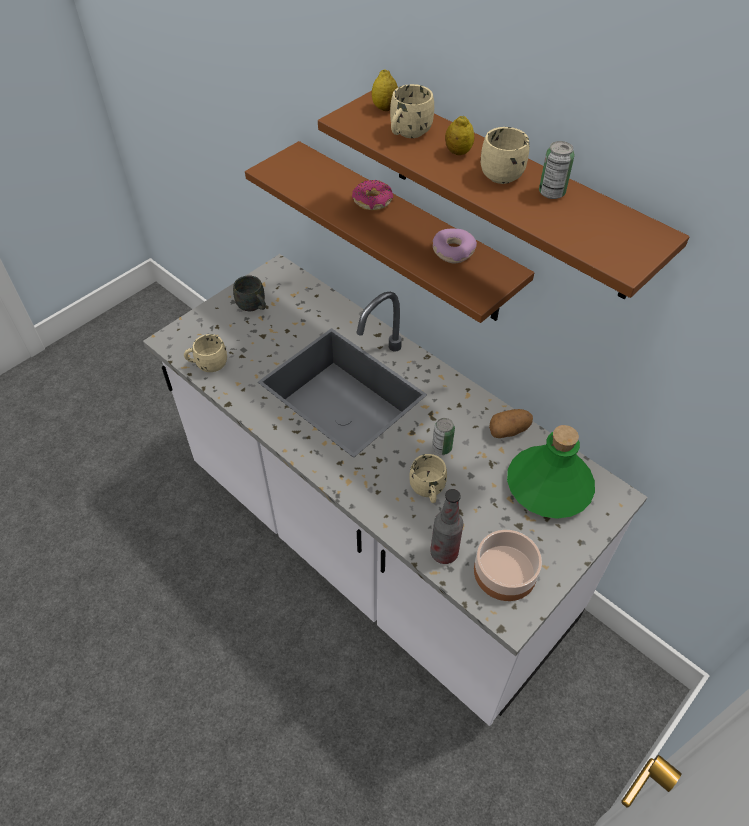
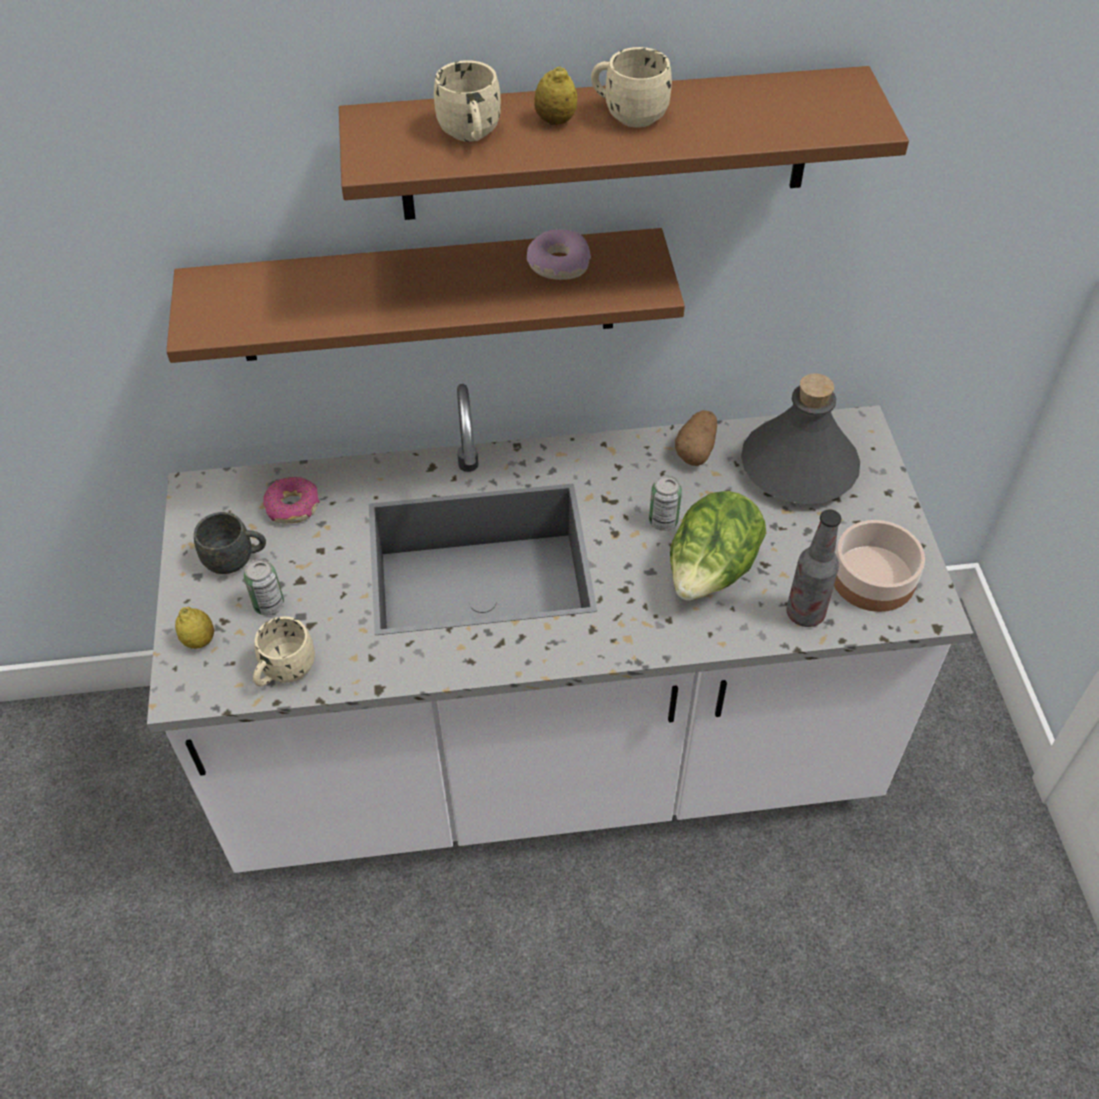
camera: 50 degrees left, 0 degrees up
(372, 201) = (388, 274): donut -> donut (293, 507)
(384, 108) = (394, 124): lemon -> lemon (199, 640)
(428, 491) = (711, 573): beige mug -> lettuce
(549, 485) = (797, 467): green bottle -> grey bottle
(551, 193) = (706, 102): can -> can (269, 605)

